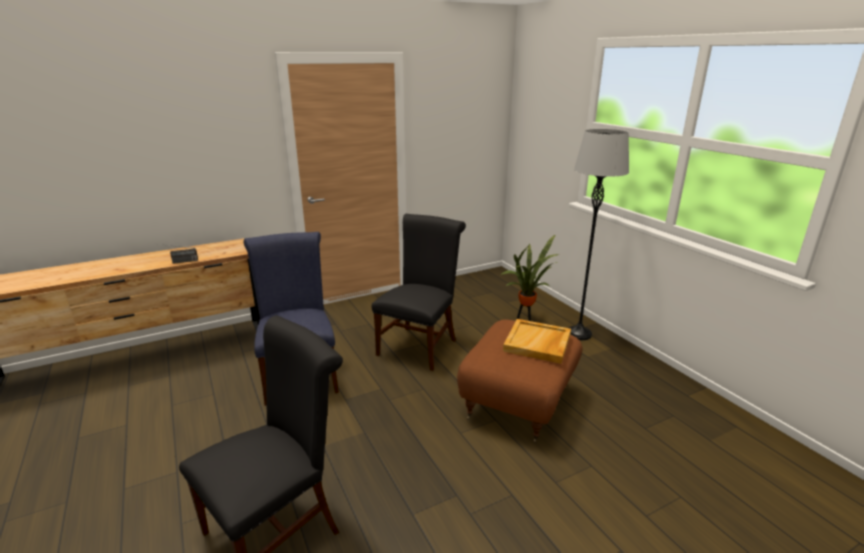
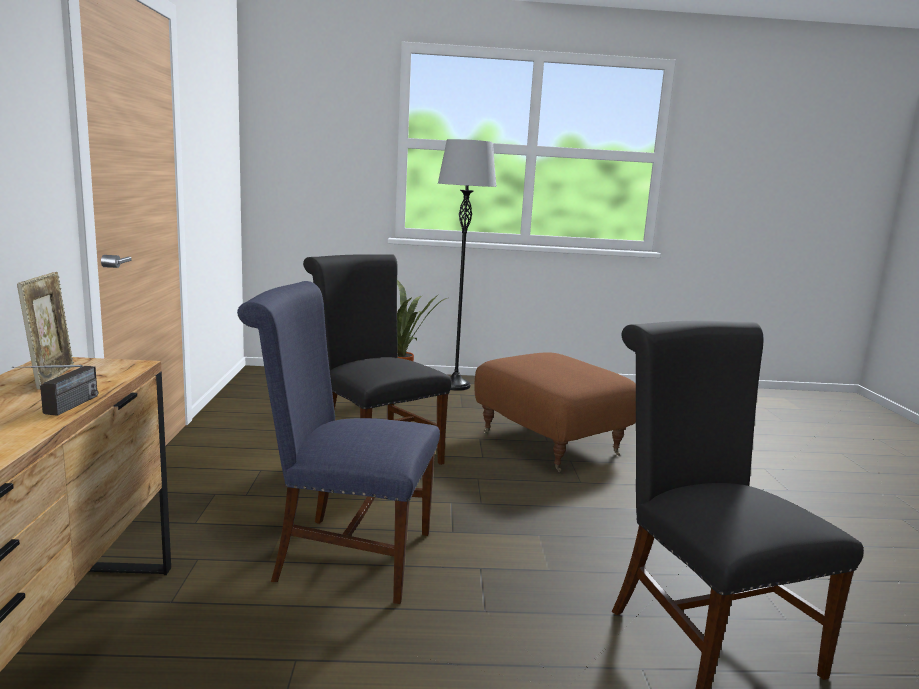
camera: 65 degrees left, 10 degrees down
(216, 248) = (52, 377): none -> picture frame
(538, 343) = (561, 360): beige tray -> none

